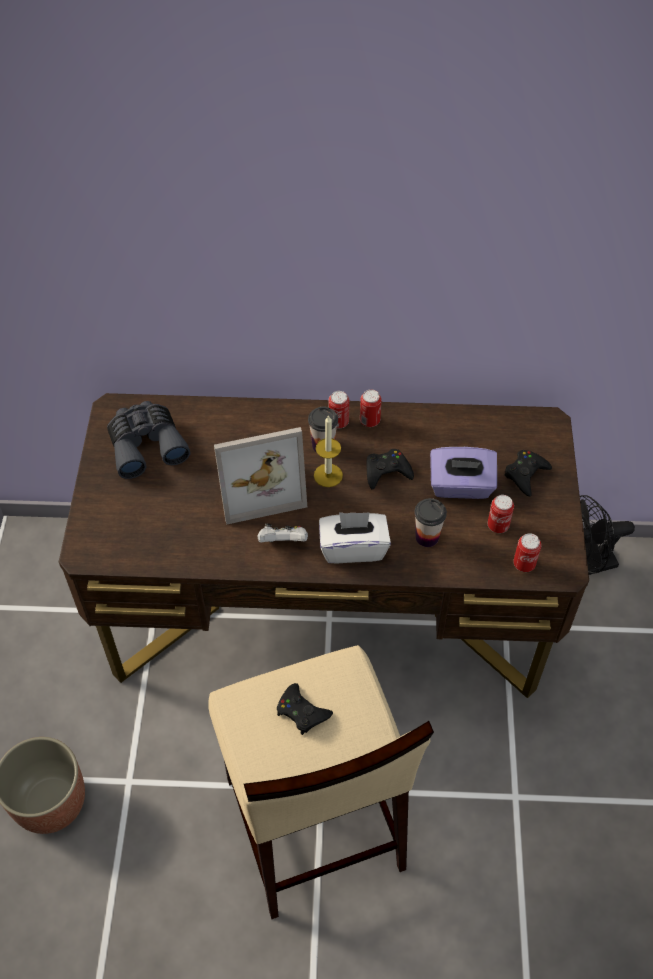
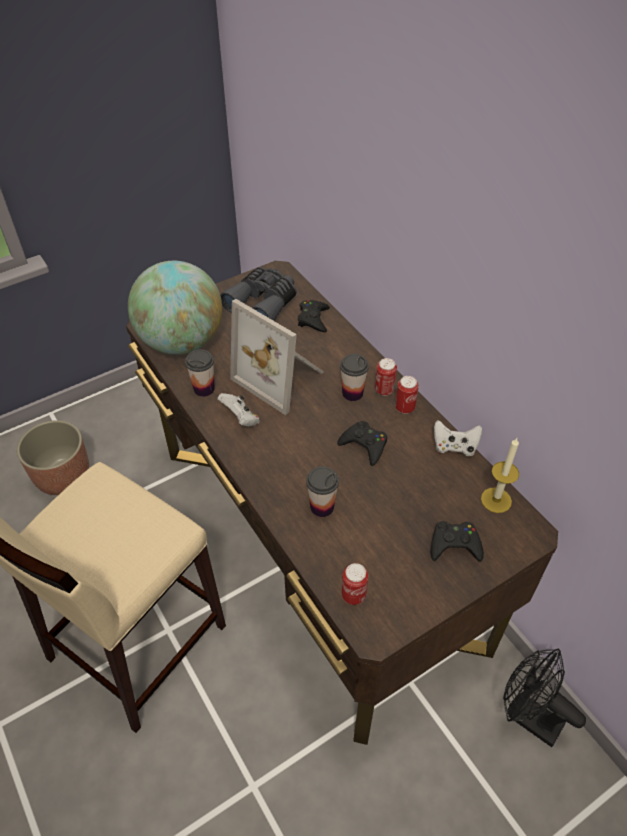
camera: 55 degrees right, 5 degrees down
(139, 537) = (181, 341): none -> globe
(220, 551) = (204, 389): none -> cup
(302, 712) = (111, 522): black game controller -> black game controller (313, 319)
(328, 475) = (327, 411): candle -> candle (496, 500)
(353, 548) = (270, 463): white tissue box -> none
(436, 415) = (454, 447): none -> white game controller
(461, 486) = (396, 503): purple tissue box -> none
(498, 526) = (378, 552): can -> none

